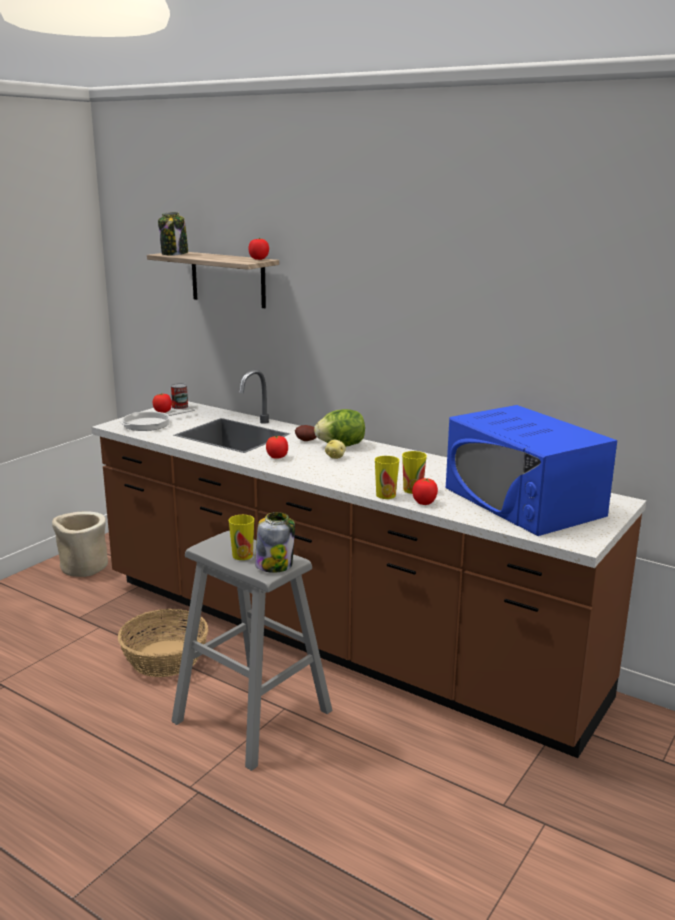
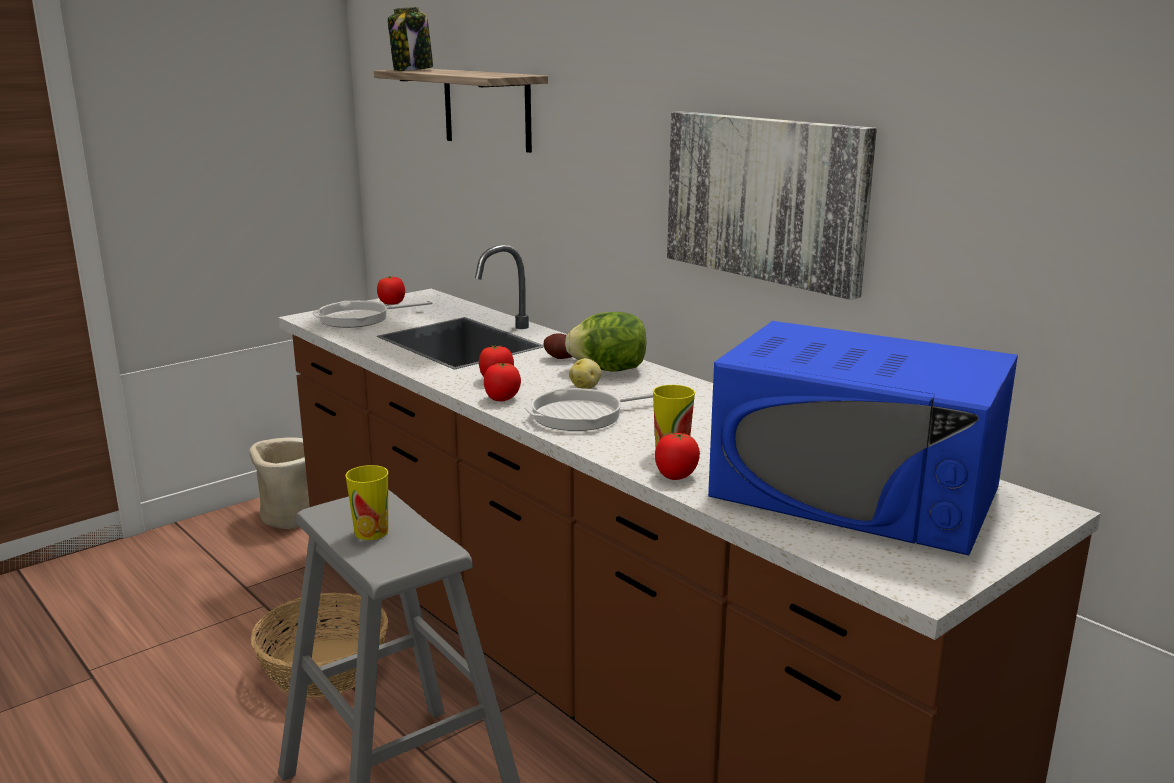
camera: 15 degrees right, 0 degrees up
(180, 407) = (421, 298): can -> none
(258, 259) = (517, 74): tomato -> tomato (502, 398)
(274, 565) = (407, 554): jar -> none
(347, 474) = (584, 415): none -> frying pan
(385, 495) = (620, 456): cup -> none
(441, 337) = (766, 199): none -> picture
(523, 502) = (855, 492): blue microwave -> blue microwave turned 45 degrees counterclockwise

